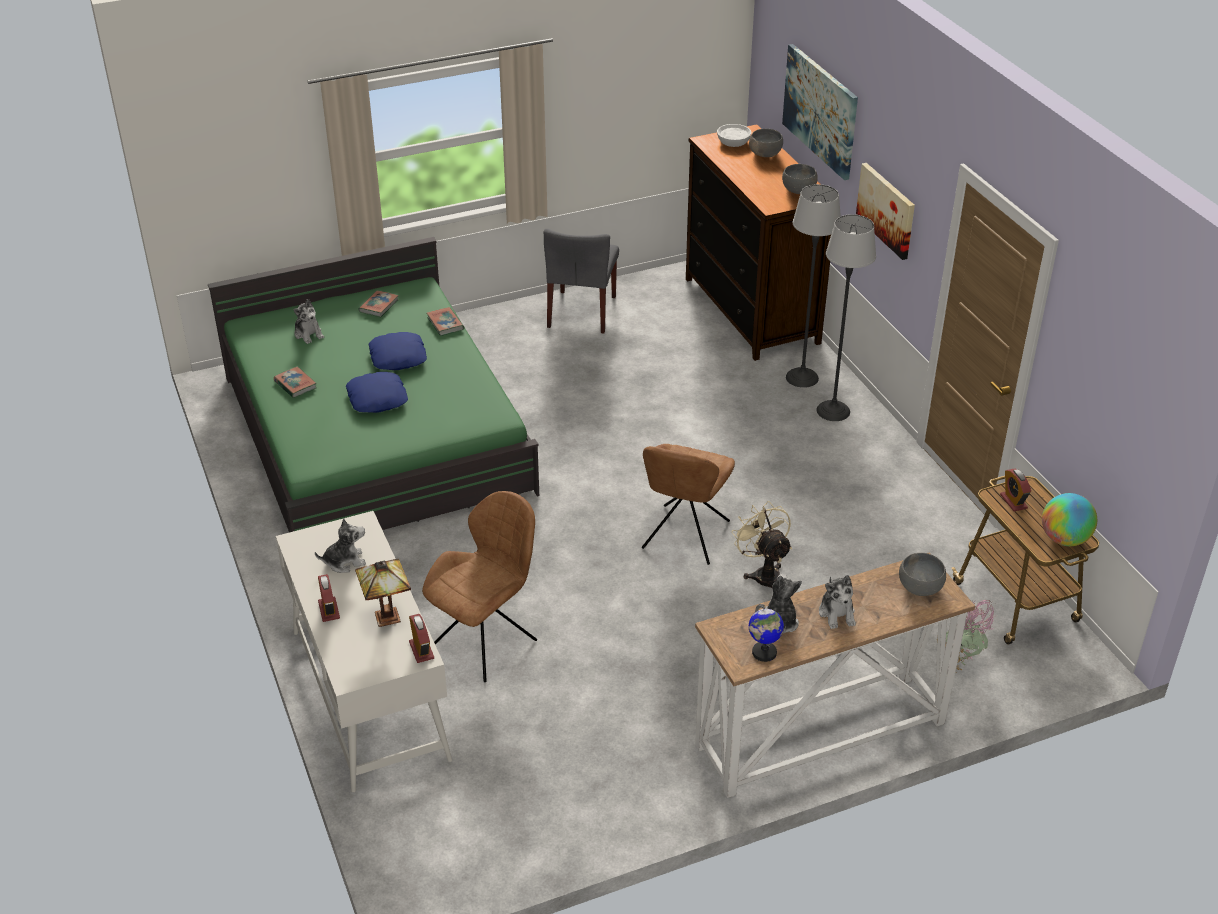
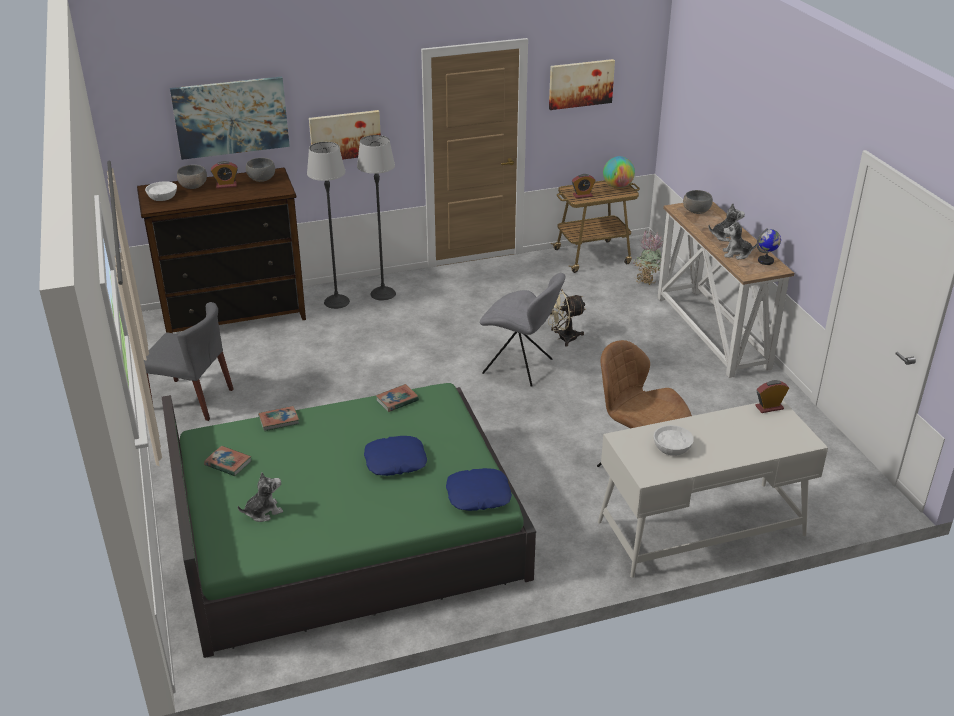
camera: 85 degrees left, 5 degrees down
(295, 385) = (358, 517): book -> book (397, 400)
(329, 610) = (732, 454): alarm clock -> alarm clock (226, 185)
(344, 561) = (672, 447): plush toy -> white bowl
(385, 616) = (735, 425): table lamp -> none
(398, 357) = (328, 449): blue pillow -> blue pillow (478, 495)
(684, 537) = (520, 367): brown chair -> grey chair
(1097, 360) = (581, 84): none -> picture

